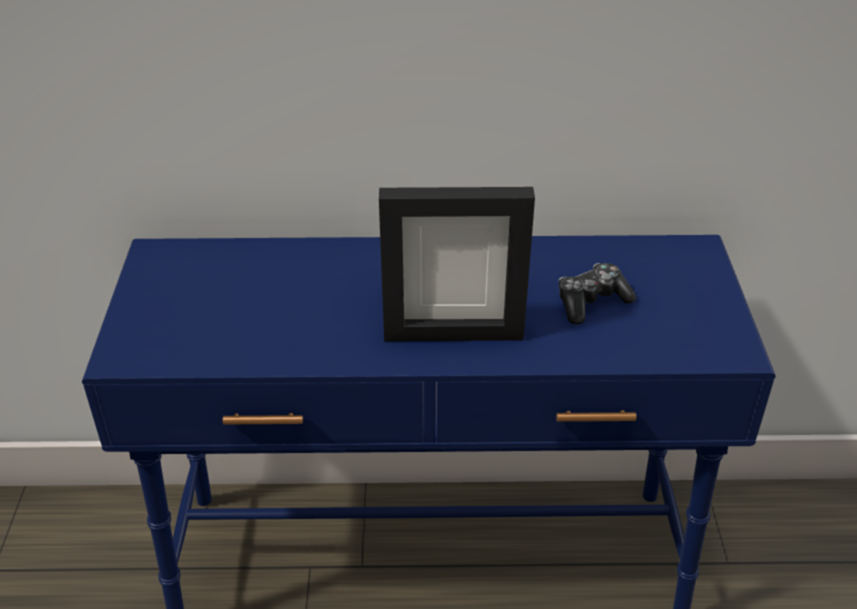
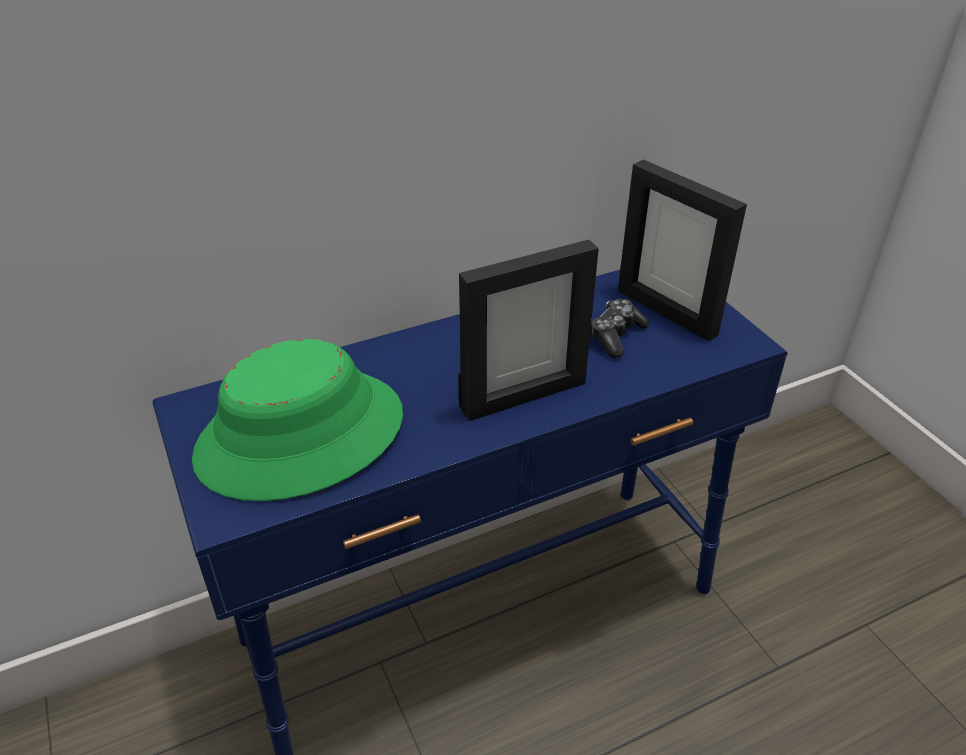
camera: 25 degrees left, 0 degrees up
(227, 308) = (300, 436): none -> green hat
(669, 292) = (668, 311): none -> picture frame

